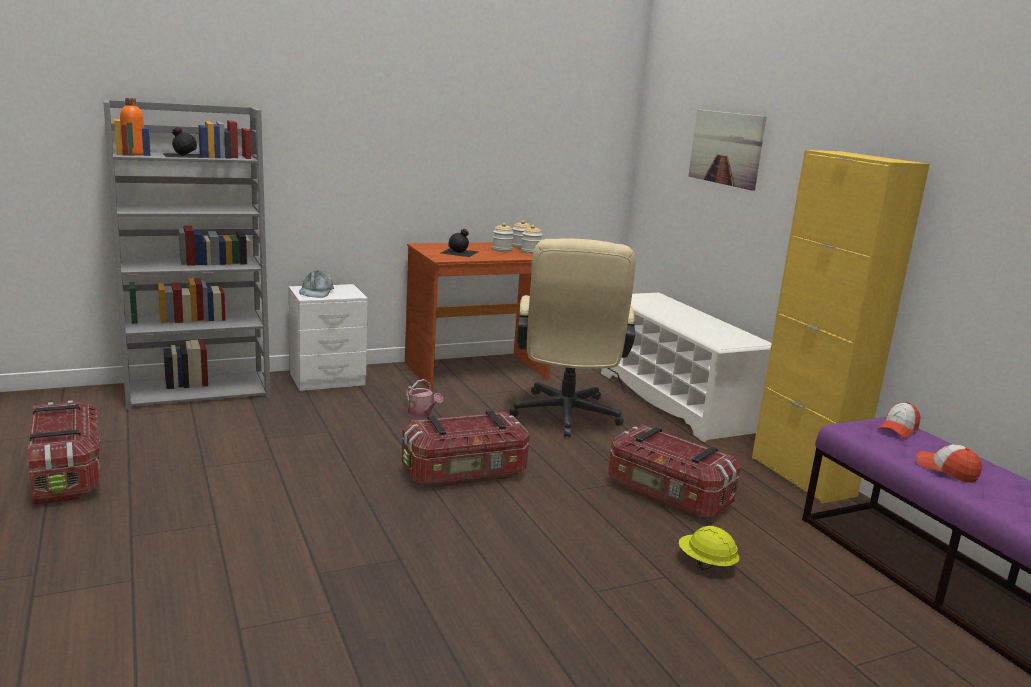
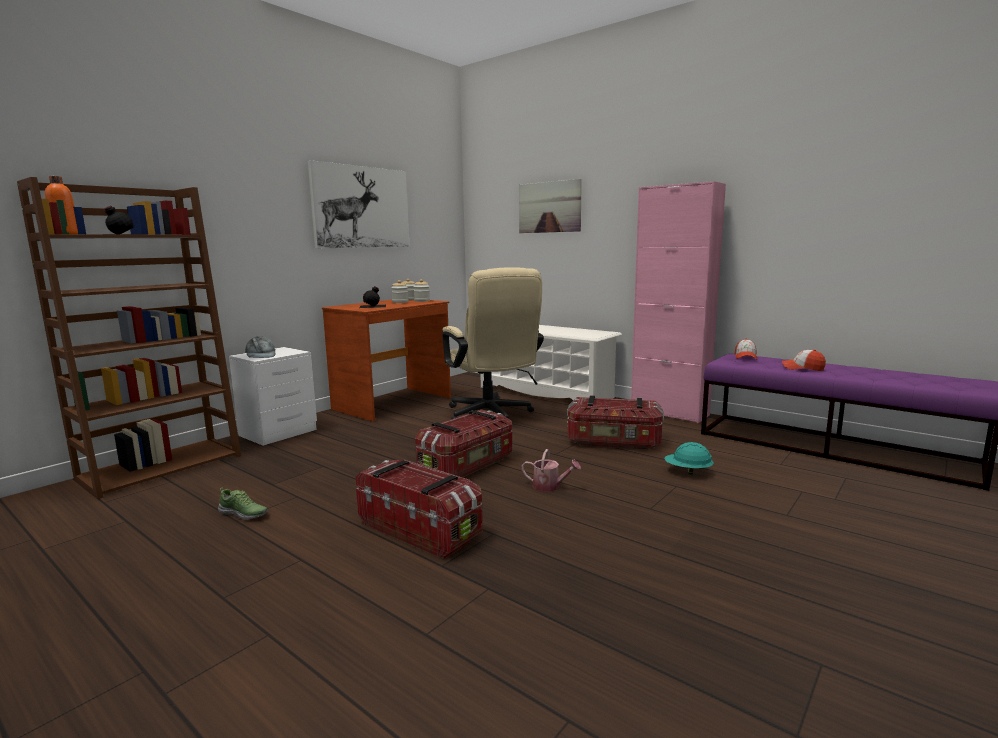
camera: 25 degrees left, 5 degrees down
(67, 475) = (85, 569): storage box -> storage box (420, 529)
(199, 390) = (162, 466): grey bookcase -> brown bookcase
(215, 462) = (244, 514): none -> shoe
(422, 414) = (386, 437): watering can -> watering can (550, 486)
(478, 126) = (361, 207): none -> picture
(706, 564) = (687, 472): yellow hard hat -> turquoise hard hat
(802, 476) = (669, 413): yellow cabinet -> pink cabinet

